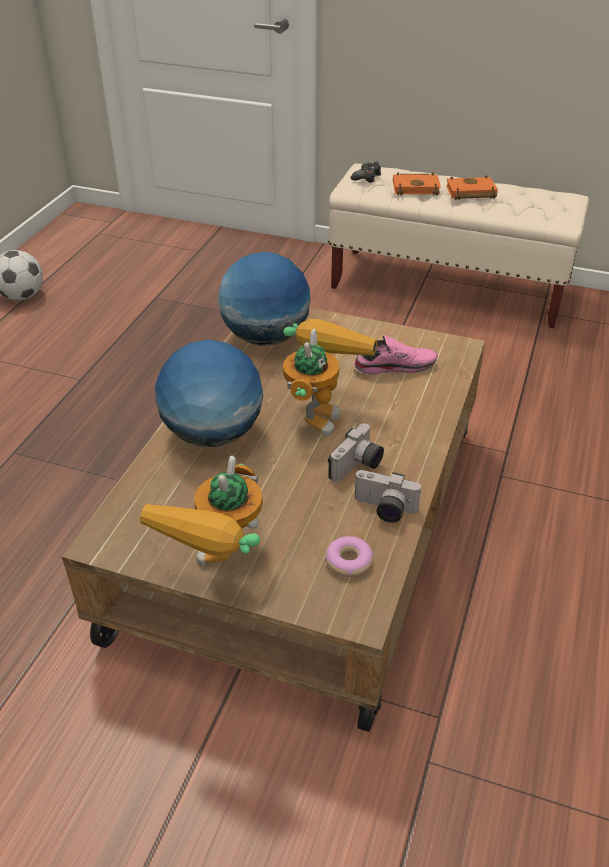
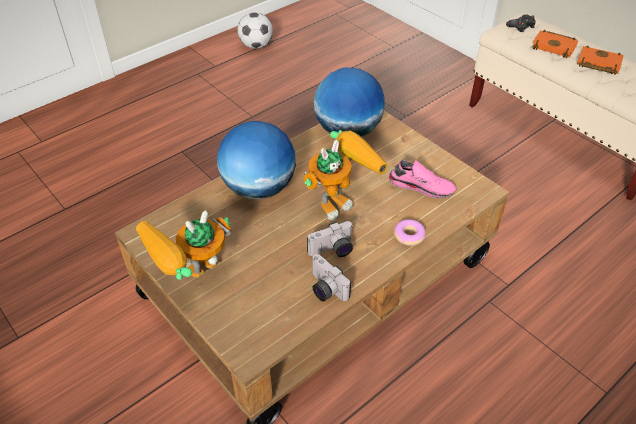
camera: 30 degrees right, 5 degrees up
(348, 561) = (272, 314): donut -> donut (409, 235)

